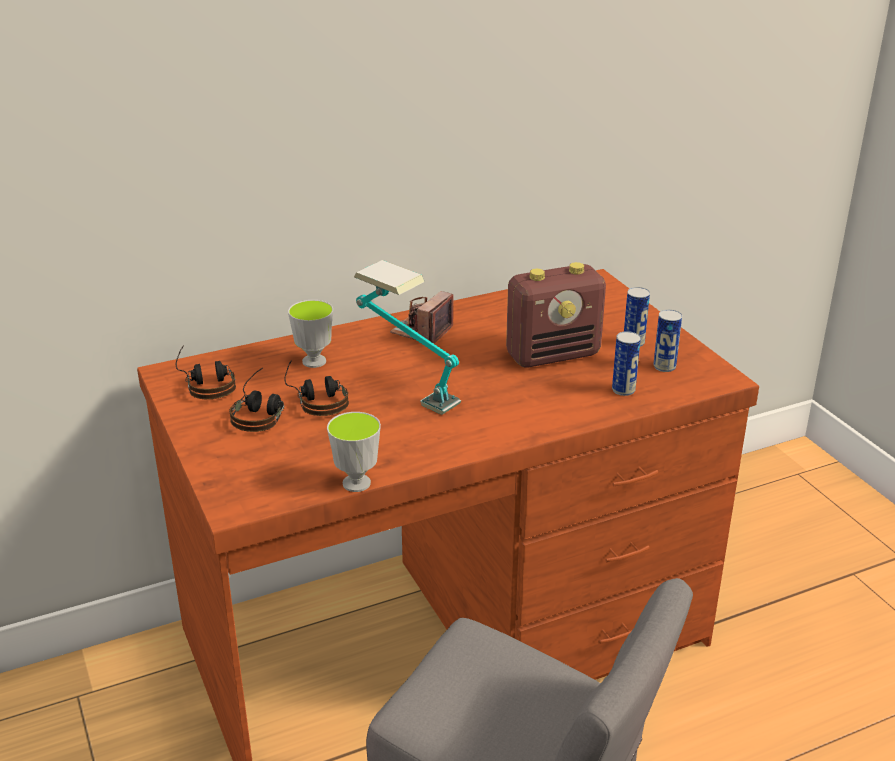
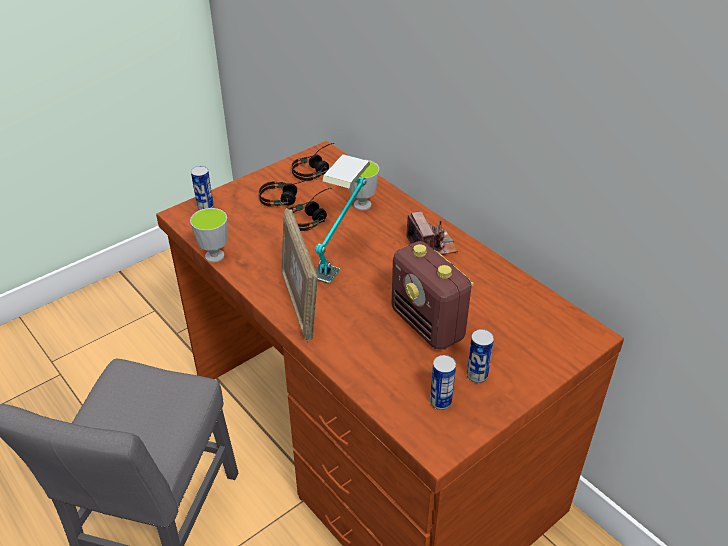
camera: 75 degrees right, 10 degrees up
(422, 331) = (431, 246): camera -> camera turned 60 degrees clockwise
(489, 427) = (300, 305): none -> picture frame
(623, 390) = (386, 377): can -> can (205, 207)

